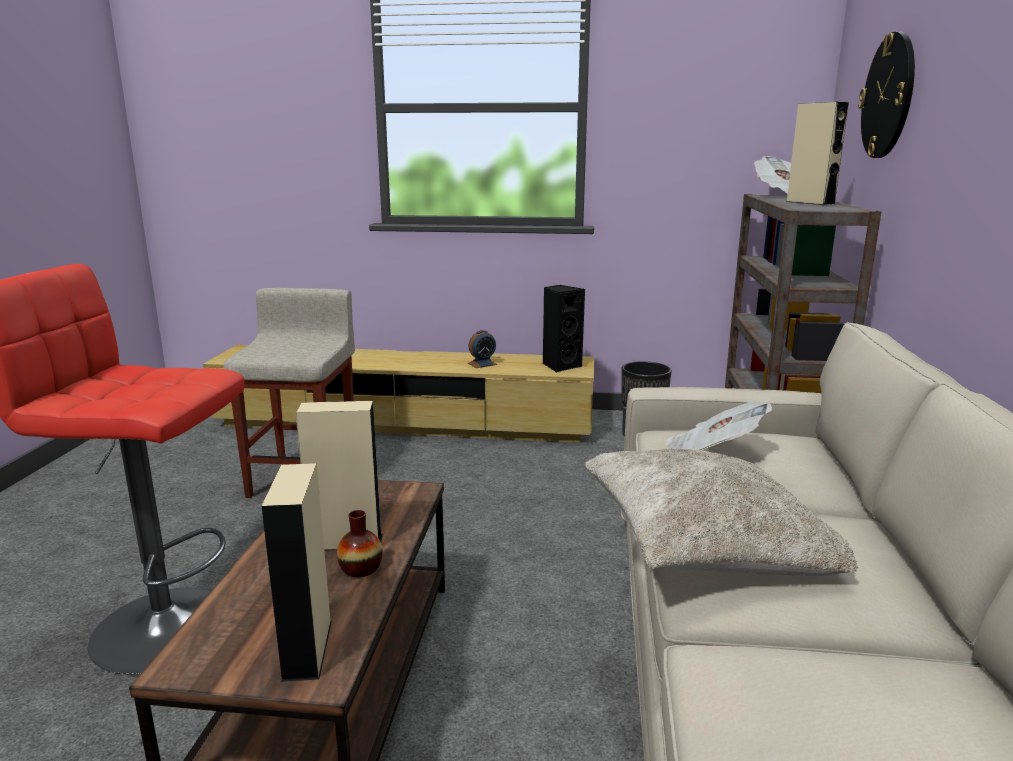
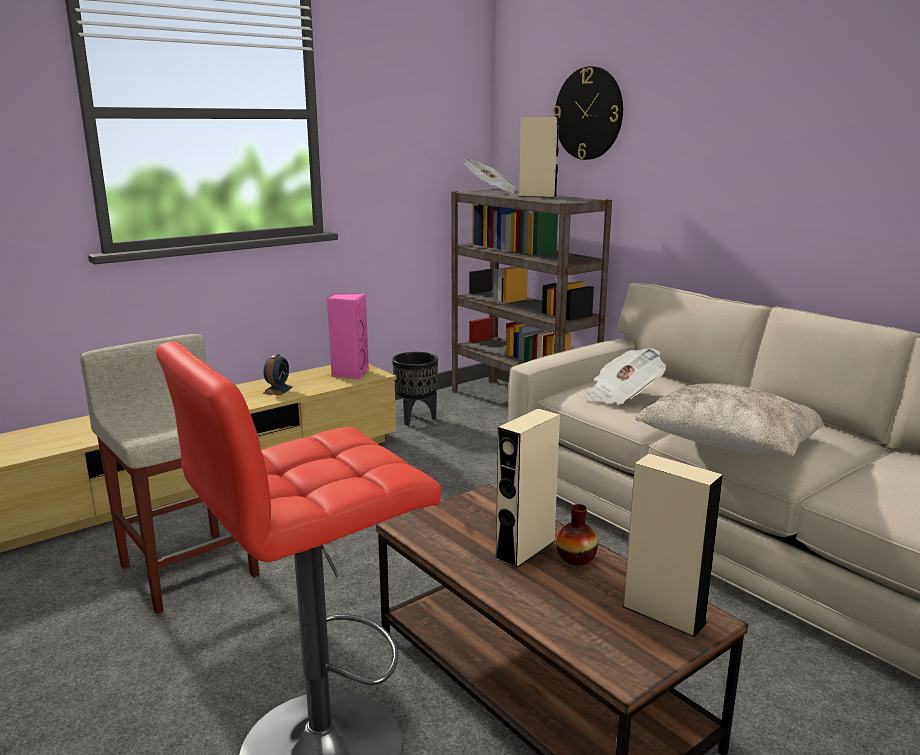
camera: 45 degrees left, 0 degrees up
(560, 366) = (349, 373): black speaker -> pink speaker

